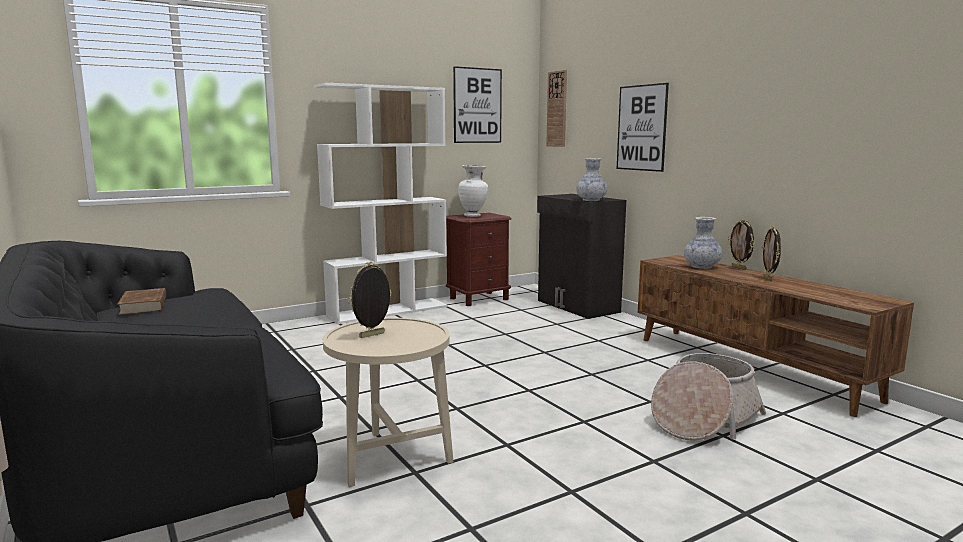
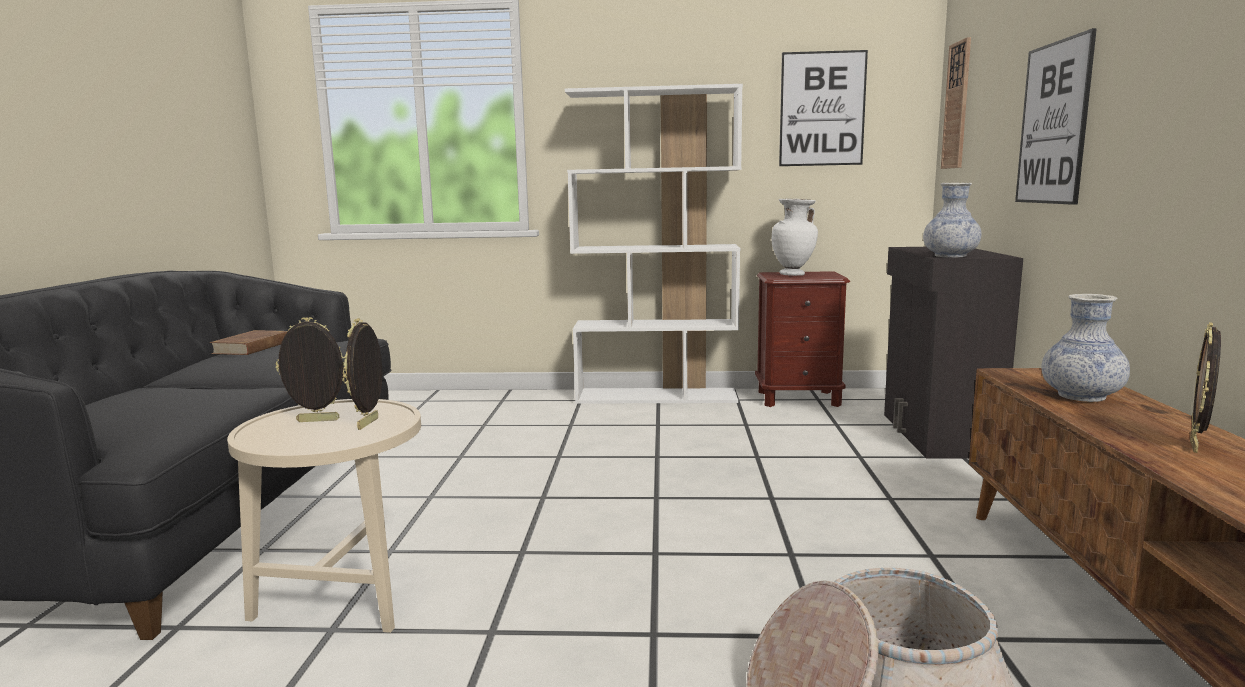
camera: 35 degrees right, 0 degrees up
(739, 268) = (1171, 411): picture frame -> picture frame (369, 423)

